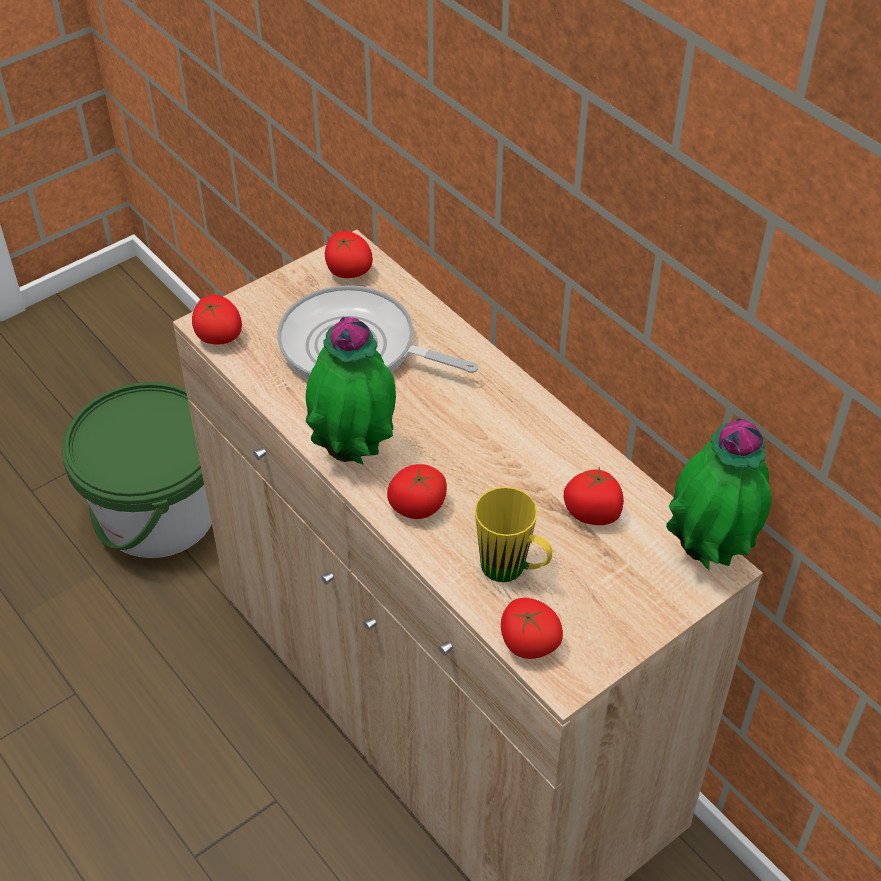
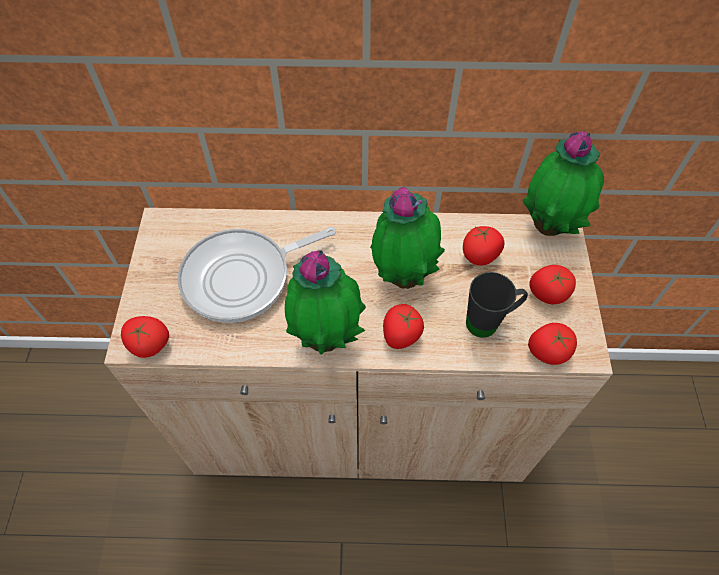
camera: 50 degrees left, 10 degrees up
(158, 514) = (101, 471): green bucket -> none
(348, 271) = (175, 236): tomato -> tomato (547, 293)
(492, 465) = (403, 276): none -> potted plant
(512, 571) = (490, 322): yellow mug -> black mug

